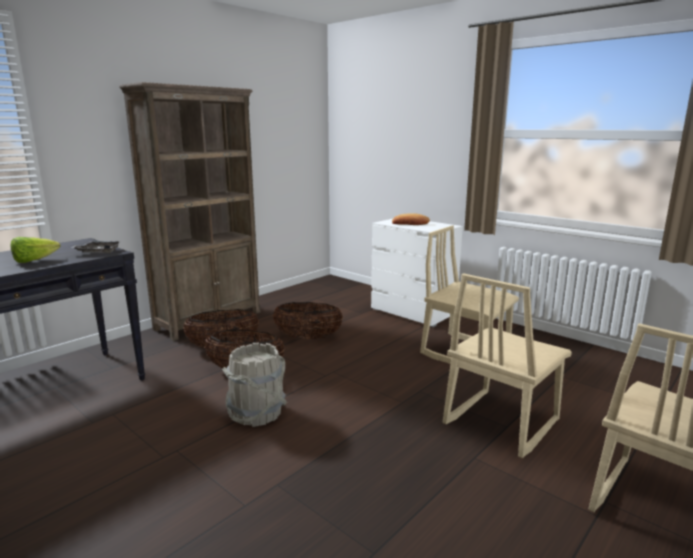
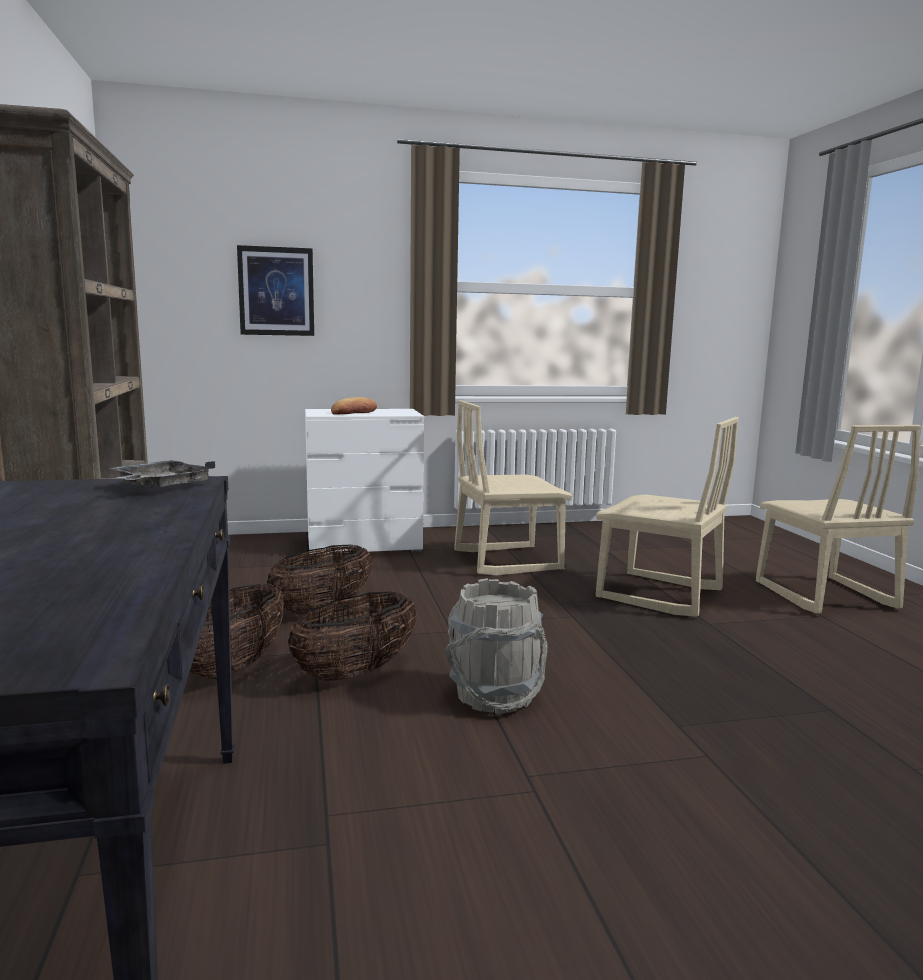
camera: 55 degrees left, 5 degrees down
(34, 261) = (102, 519): lettuce -> none
(399, 139) = (276, 291): none -> picture
(500, 422) = (659, 595): beige chair -> beige chair turned 45 degrees counterclockwise

